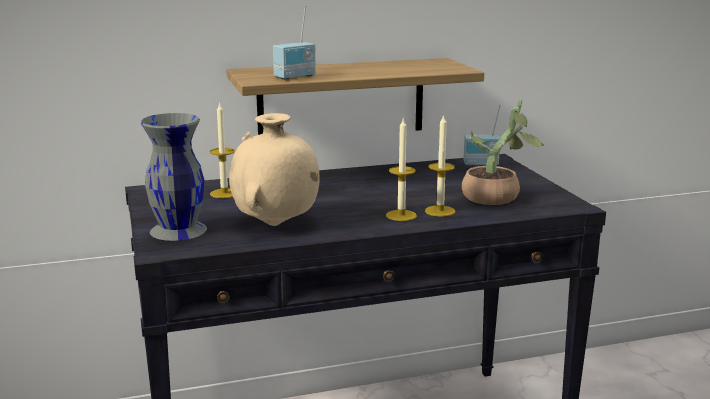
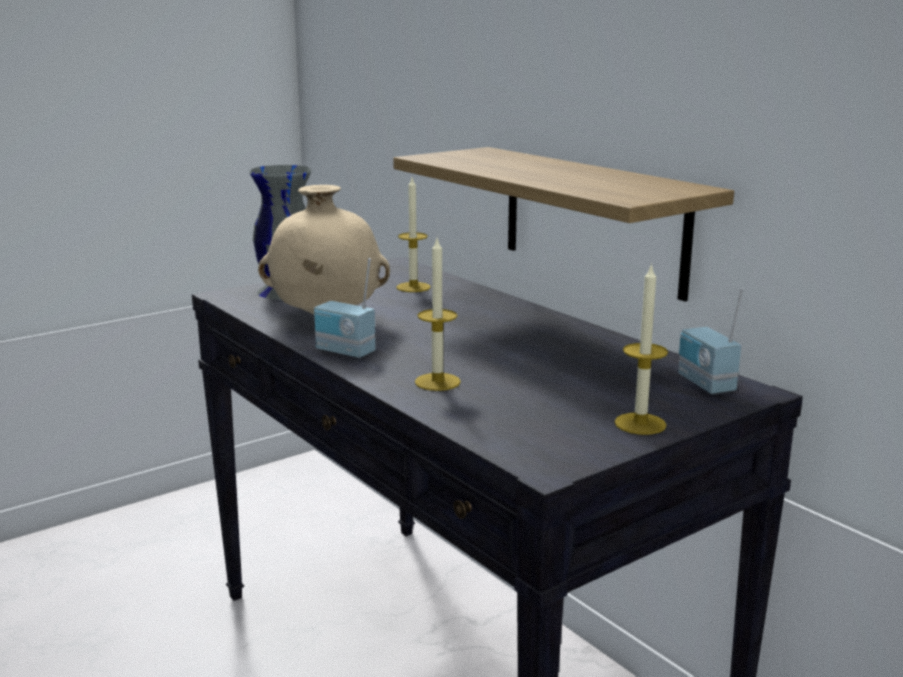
camera: 70 degrees right, 0 degrees up
(296, 77) = (464, 162): radio -> radio (344, 352)
(401, 215) = (401, 365): candle -> candle (640, 424)
(496, 198) = (529, 409): potted plant -> none

